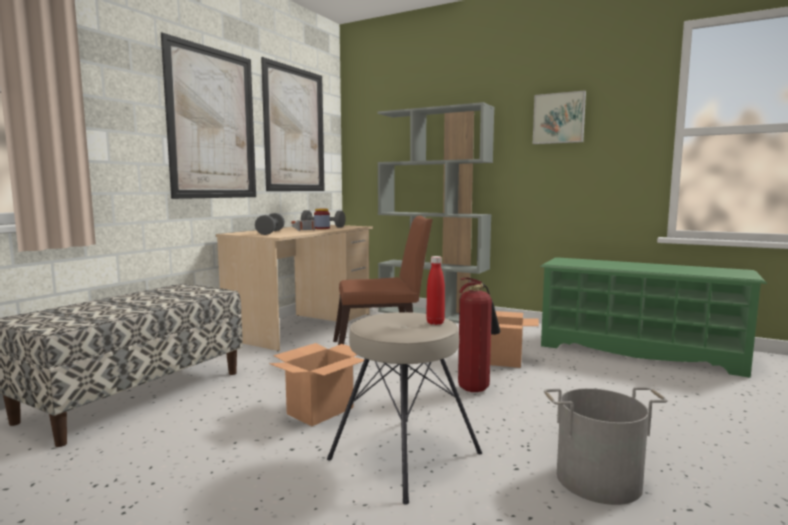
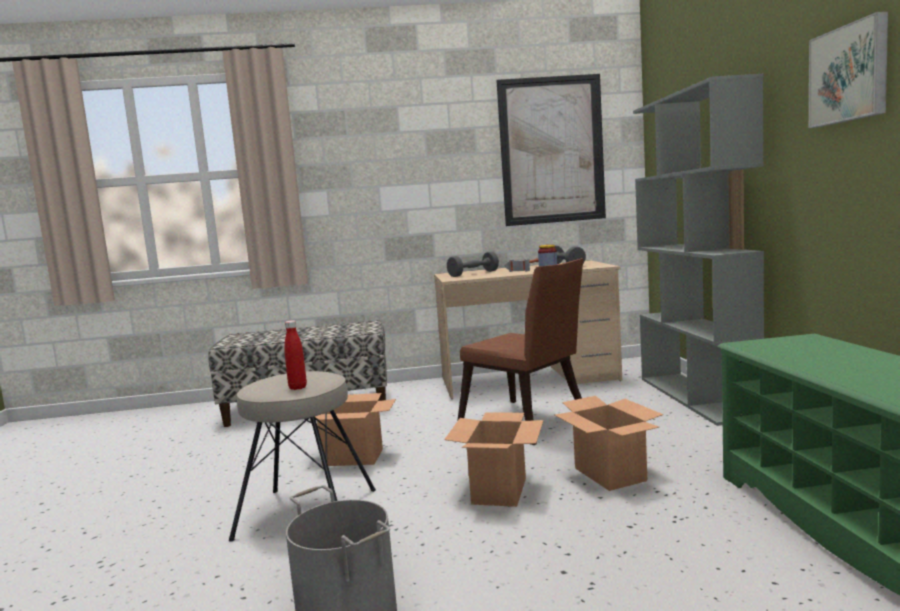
camera: 55 degrees right, 0 degrees up
(213, 124) = (432, 165): picture -> none
(475, 388) = (499, 490): fire extinguisher -> cardboard box

